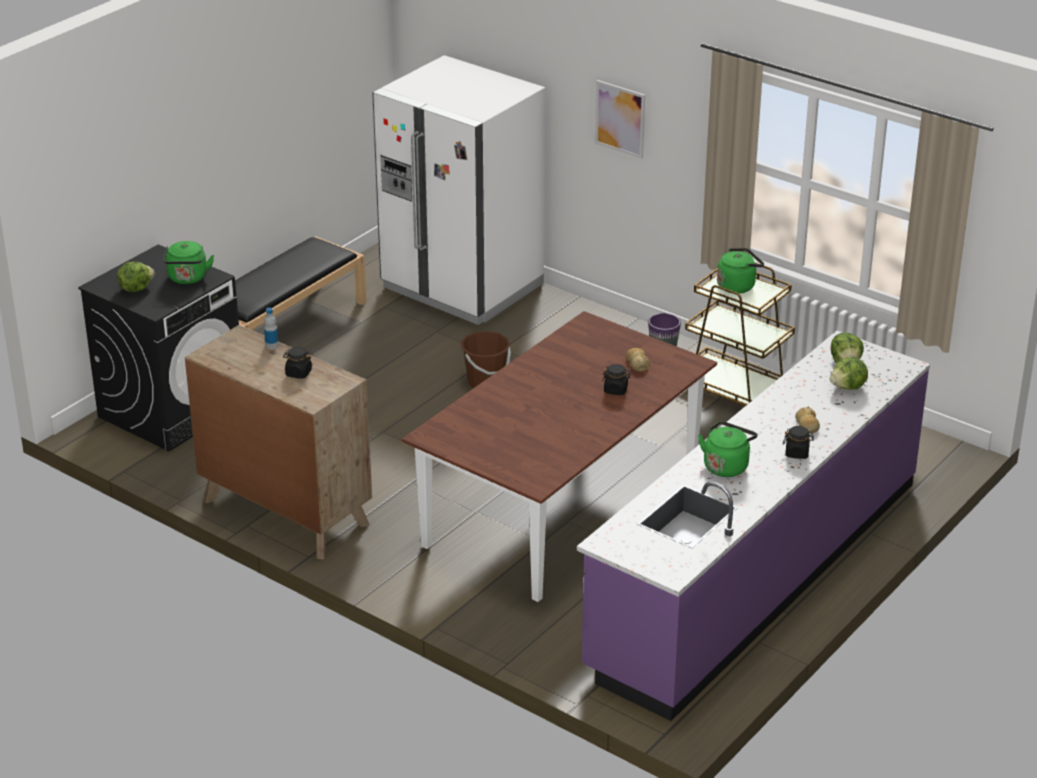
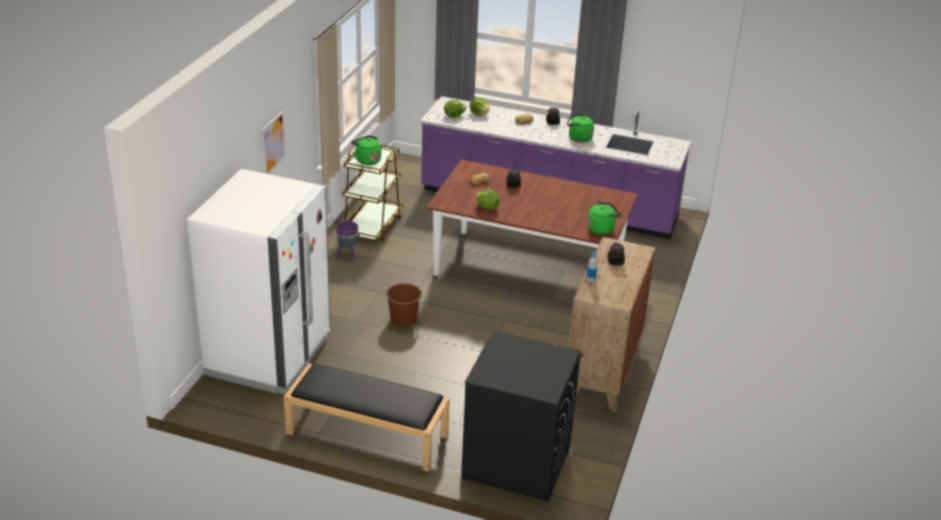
camera: 110 degrees left, 0 degrees up
(135, 288) = (541, 372): lettuce -> lettuce (486, 208)
(188, 279) = (511, 350): green kettle -> green kettle (602, 229)

